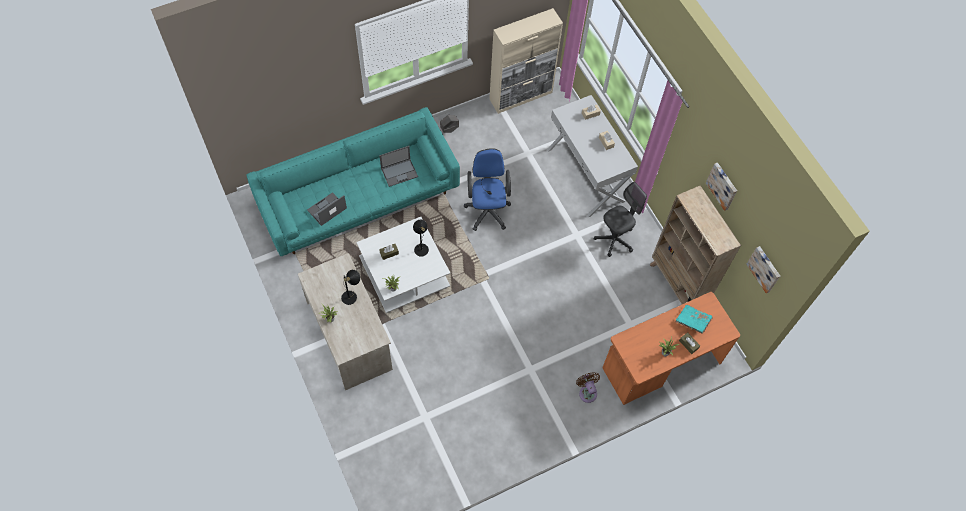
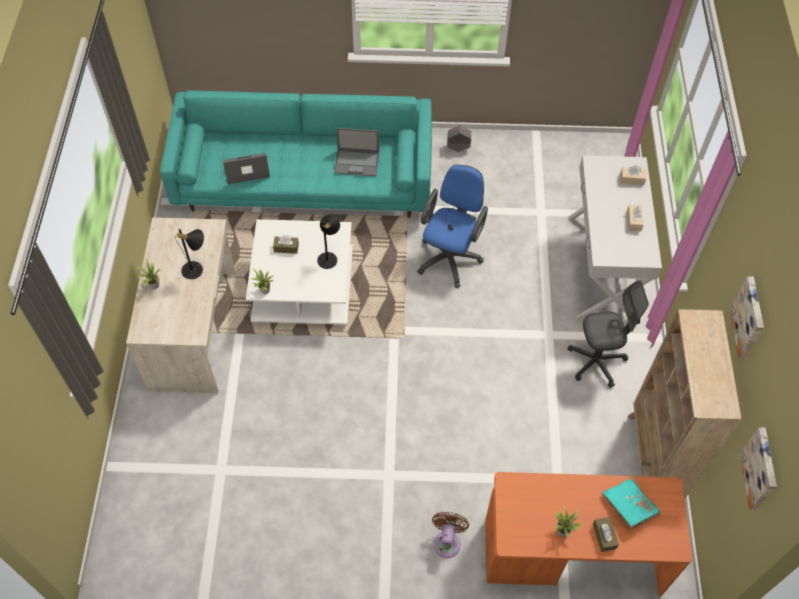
camera: 30 degrees right, 5 degrees down
(521, 96) = (570, 144): beige cabinet -> none

